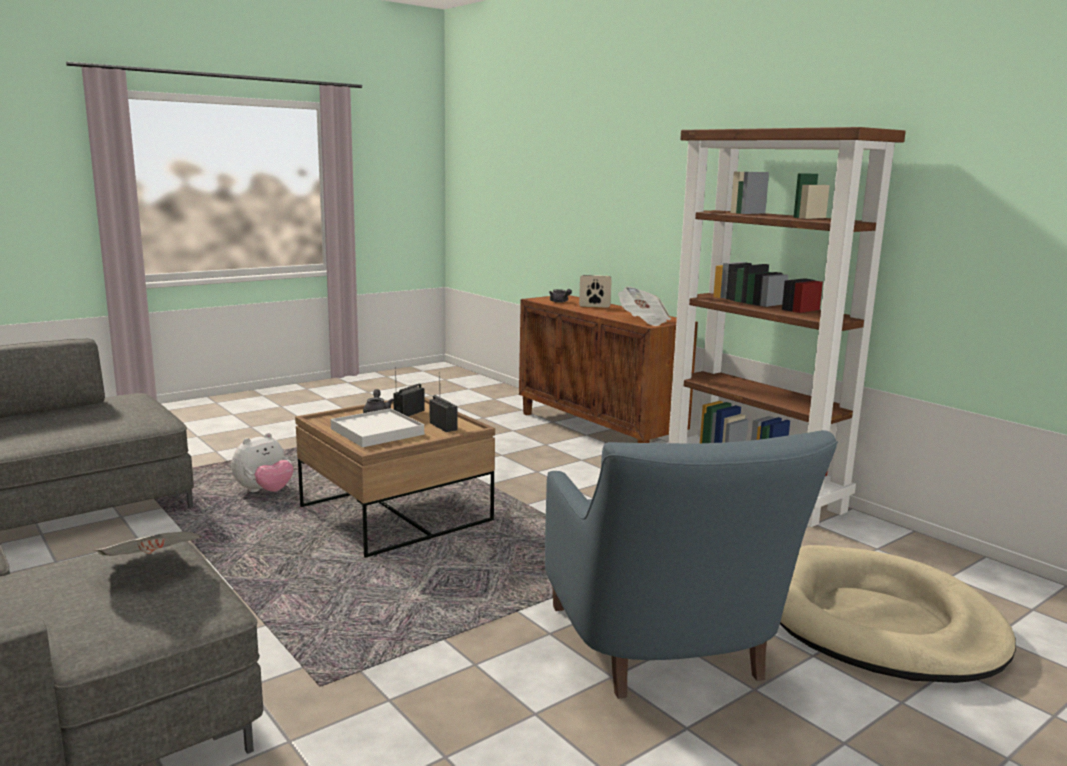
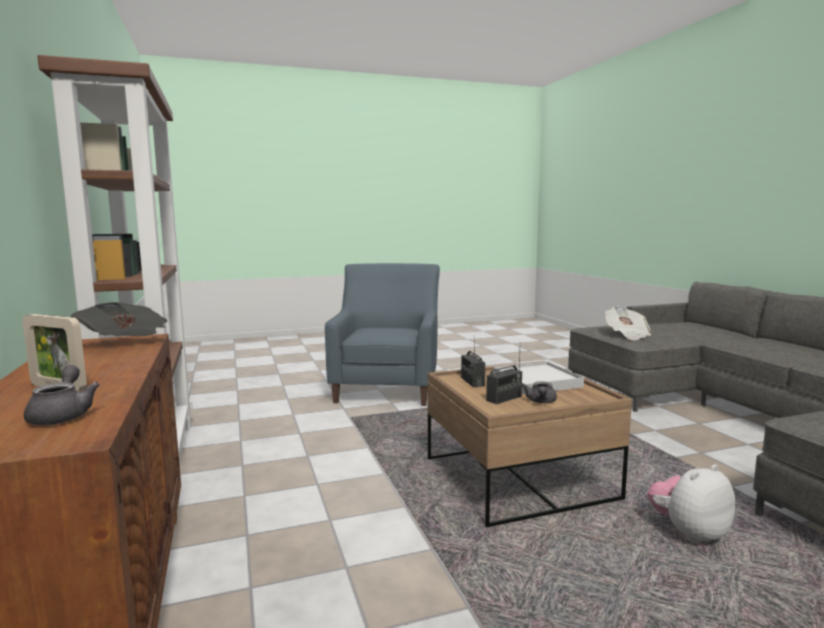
camera: 160 degrees left, 5 degrees down
(878, 622) = (273, 385): beige dog bed -> none

